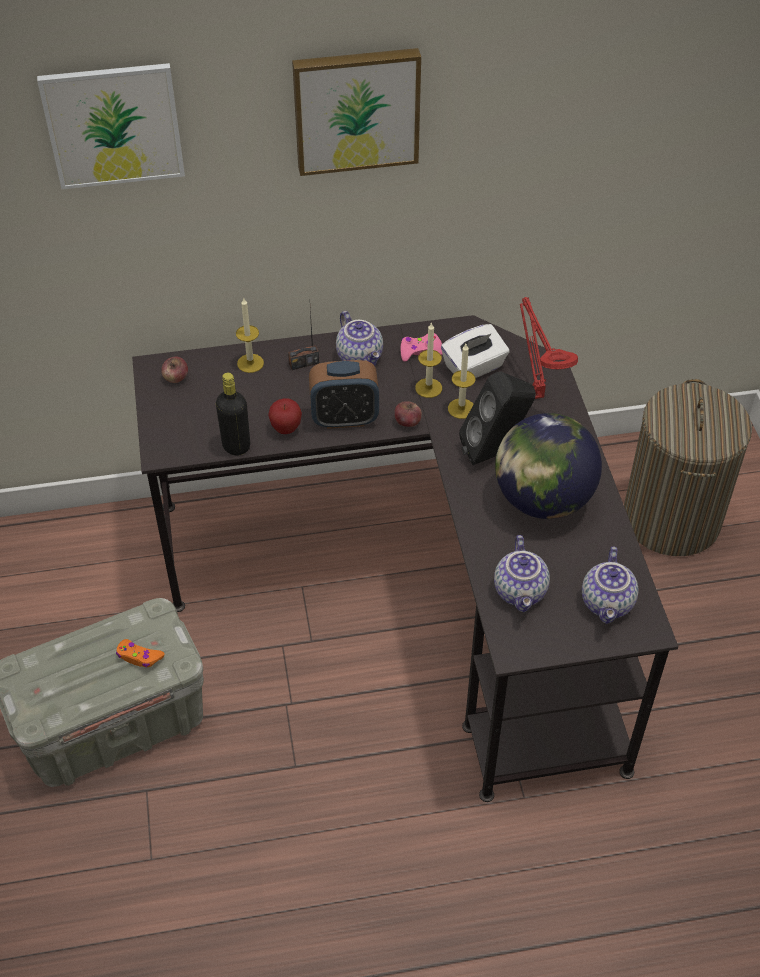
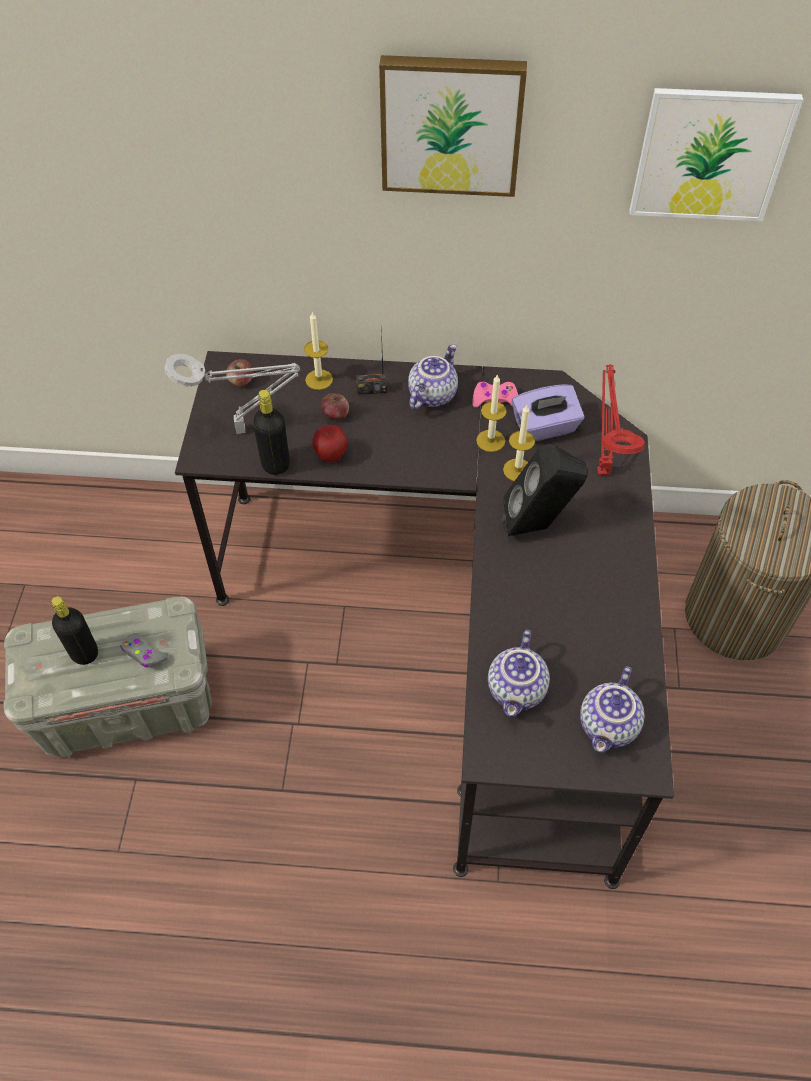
camera: 15 degrees right, 5 degrees up
(79, 669) = (84, 653): none -> black bottle
(113, 125) = (184, 103): picture -> picture (710, 155)
(139, 657) = (144, 654): orange game controller -> grey game controller
(195, 421) = (245, 430): none -> grey table lamp
(344, 418) = (393, 456): alarm clock -> none
(361, 357) = (431, 394): teapot -> teapot turned 135 degrees counterclockwise
(407, 422) = (457, 473): apple -> apple (335, 414)
(474, 367) = (545, 428): white tissue box -> purple tissue box
(542, 500) = (572, 590): globe -> none

